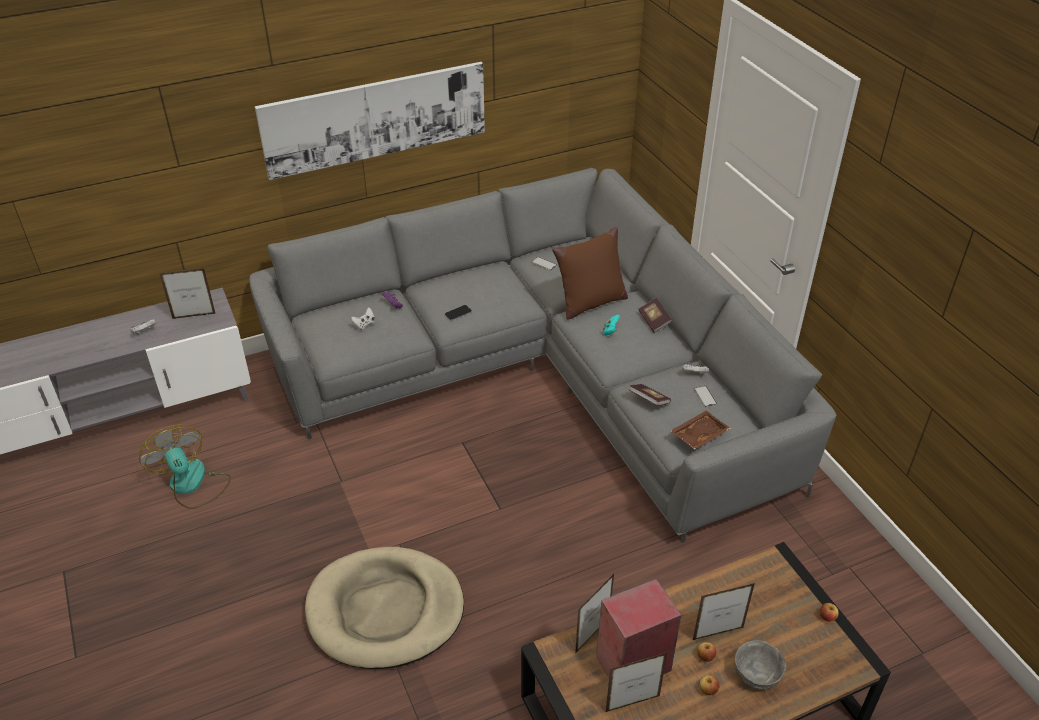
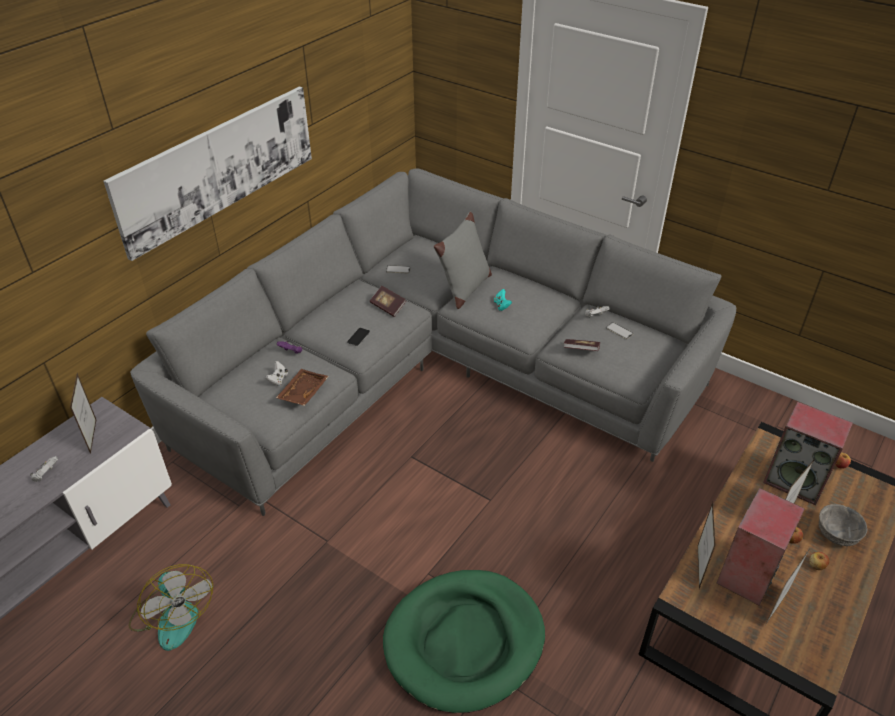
camera: 30 degrees left, 0 degrees up
(192, 485) = (173, 615): fan -> fan turned 150 degrees counterclockwise
(194, 316) = (93, 436): picture frame -> picture frame turned 120 degrees clockwise
(385, 611) = (464, 642): beige dog bed -> green dog bed
(590, 303) = (464, 289): brown pillow -> grey pillow
(654, 321) = (528, 285): book -> book (388, 307)
(698, 435) = (641, 363): brown tray -> brown tray (302, 392)
(764, 609) = (795, 480): none -> speaker

